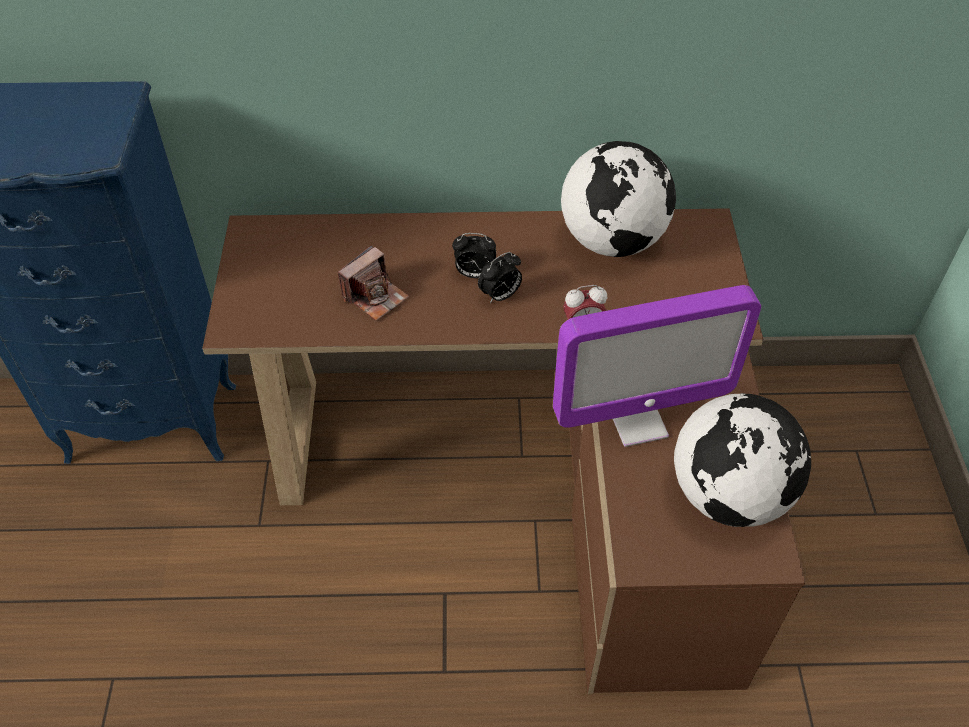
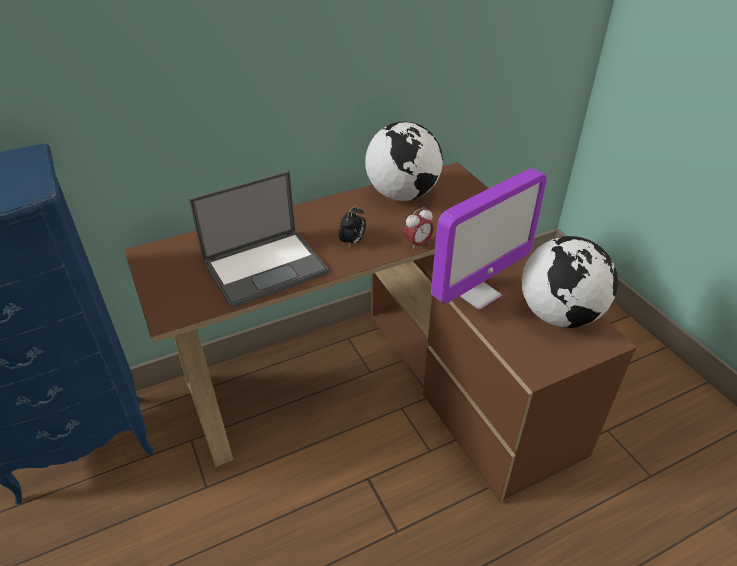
camera: 25 degrees left, 10 degrees down
(375, 296) = (266, 266): camera -> laptop
(474, 274) = (327, 235): alarm clock -> none

